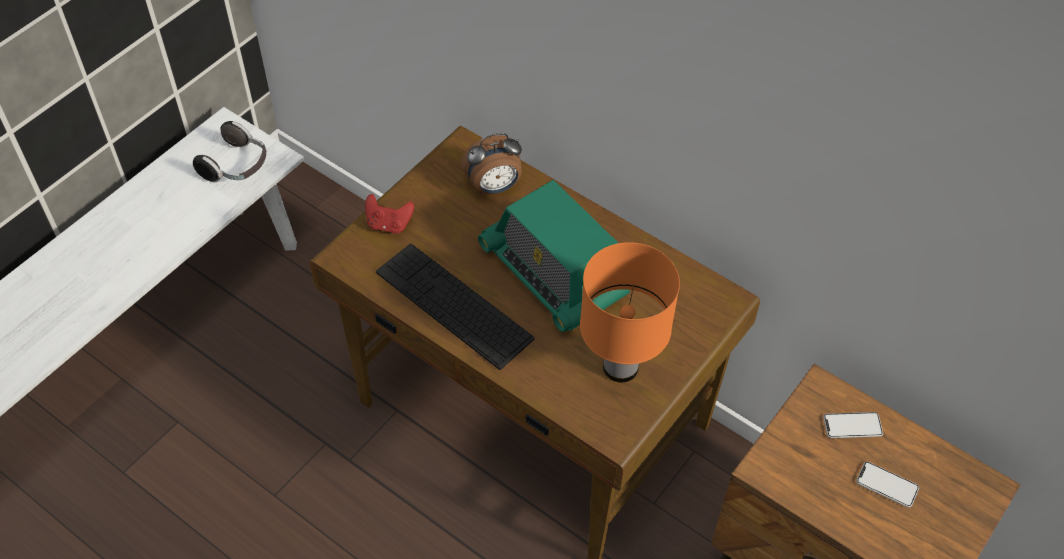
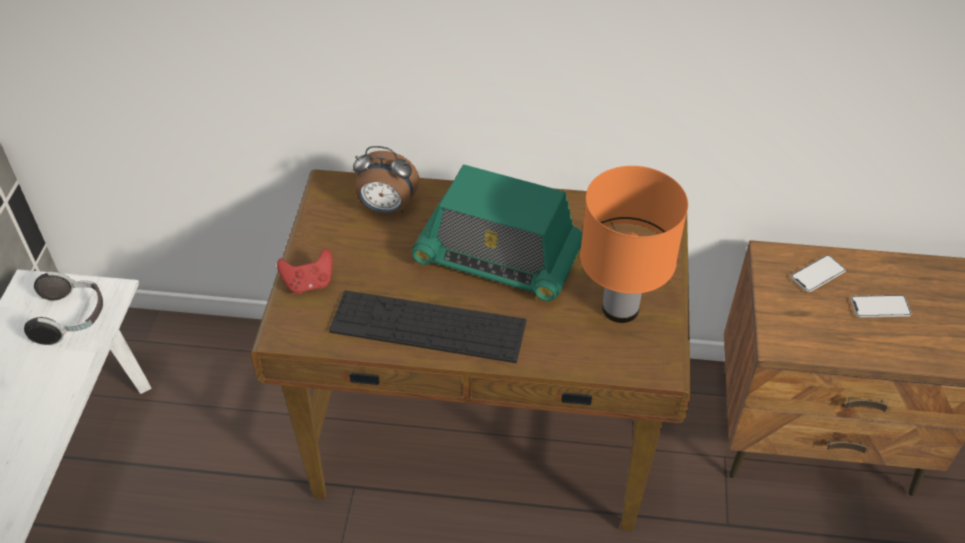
camera: 30 degrees left, 5 degrees down
(494, 187) = (386, 208): alarm clock -> alarm clock turned 60 degrees clockwise

